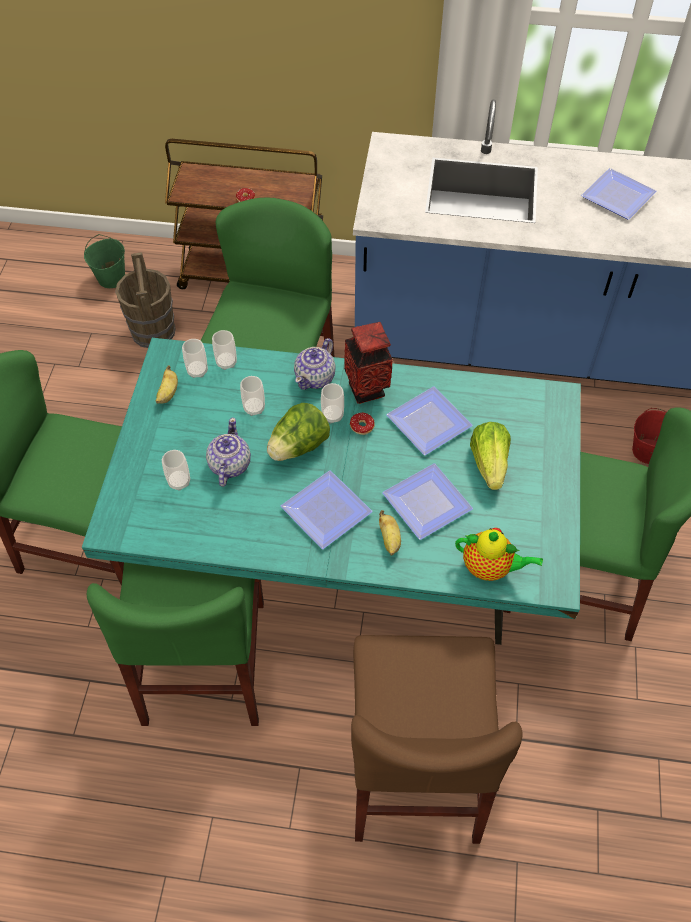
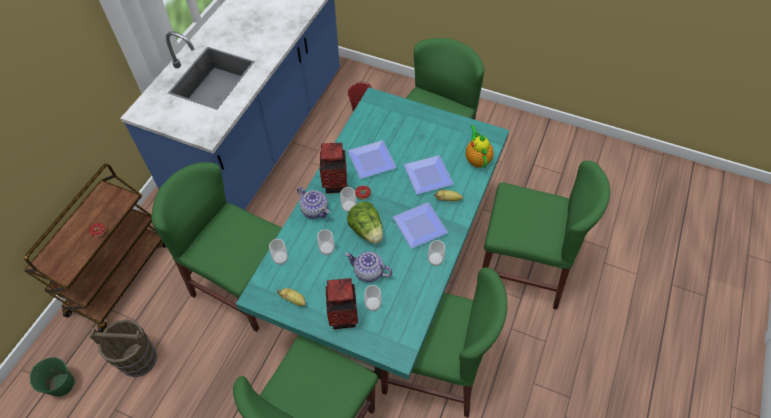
camera: 75 degrees left, 0 degrees up
(152, 453) = (343, 318): none -> vase
(197, 371) = (281, 278): cup -> cup (435, 260)
(415, 768) = (521, 270): brown chair -> green chair
(489, 463) = (409, 141): lettuce -> none
(490, 568) = (477, 159): teapot -> teapot turned 45 degrees counterclockwise
(618, 198) = (254, 21): plate -> none

